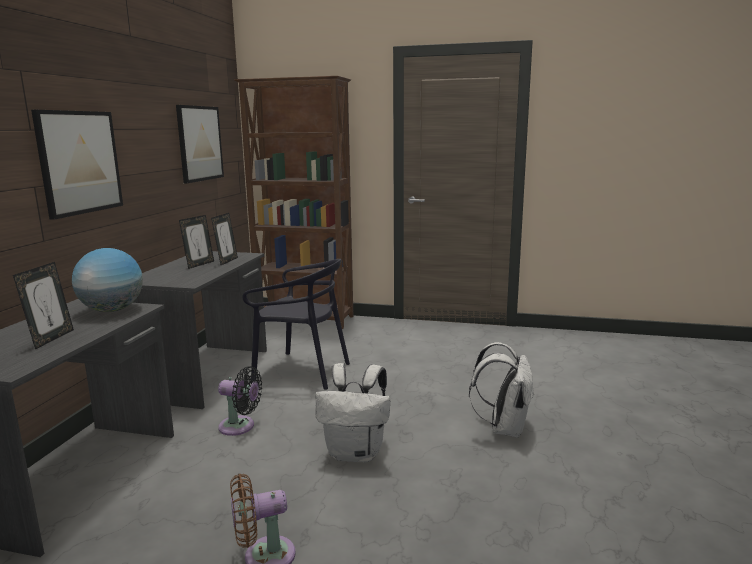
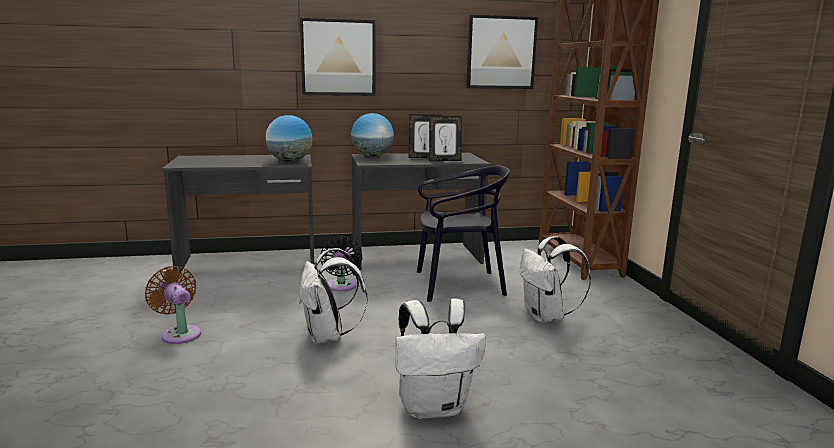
camera: 65 degrees right, 0 degrees up
(51, 339) = (229, 162): picture frame -> none
(151, 278) = (372, 156): none -> globe
(301, 372) = (458, 285): black chair -> black chair turned 90 degrees counterclockwise
(395, 357) = (546, 317): none -> white backpack

